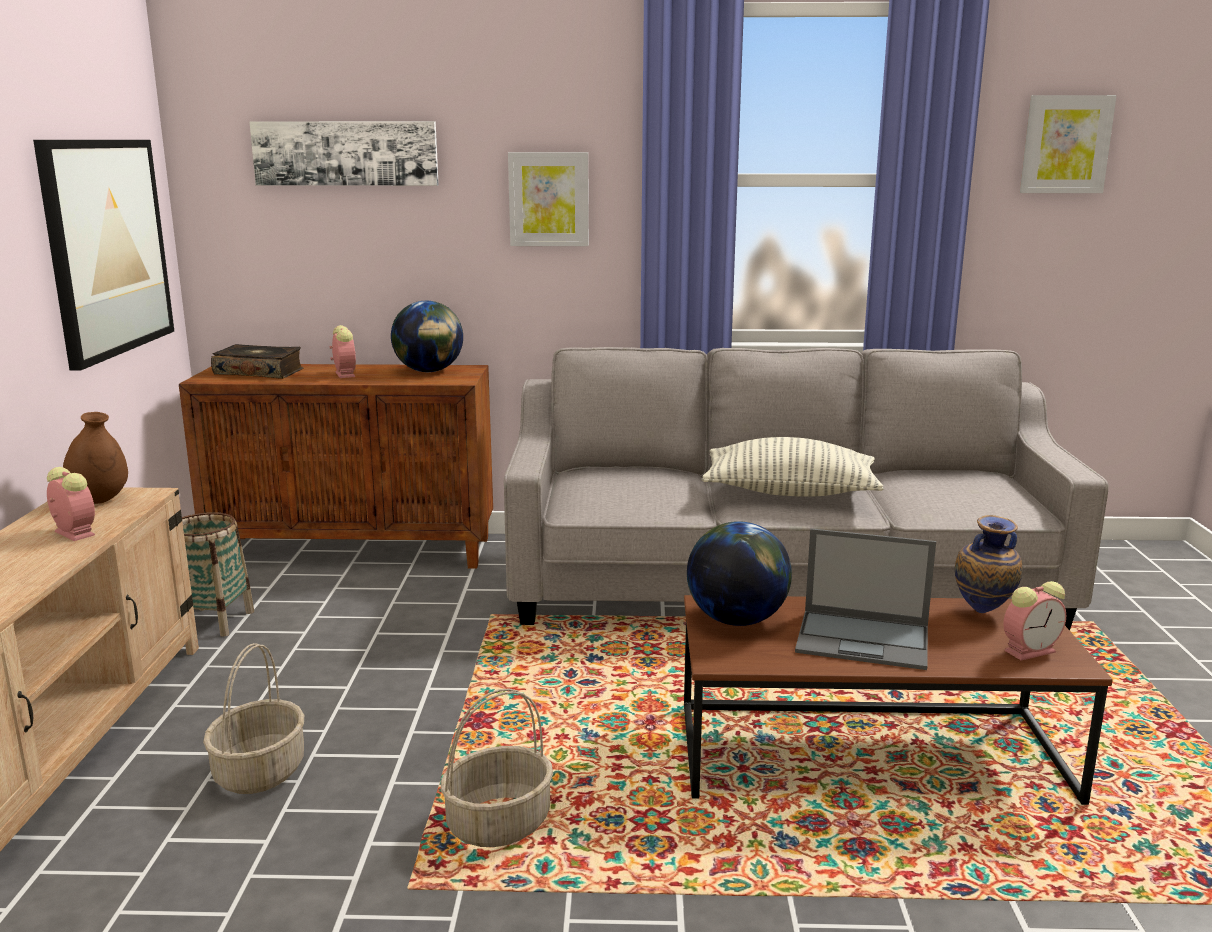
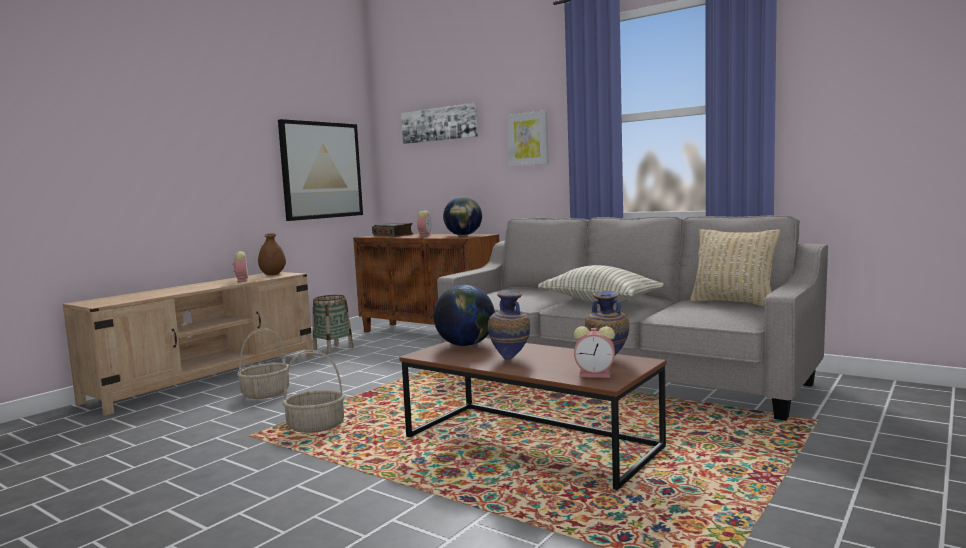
camera: 35 degrees right, 10 degrees down
(864, 640) = (511, 359): laptop -> vase
(956, 476) = (733, 303): none -> beige pillow
(1065, 144) = (856, 67): picture -> none

